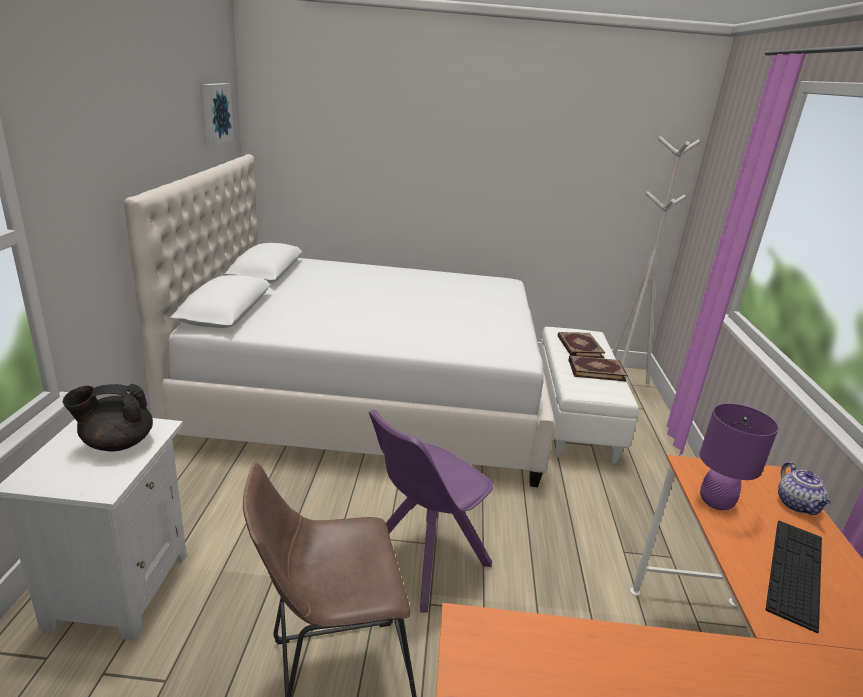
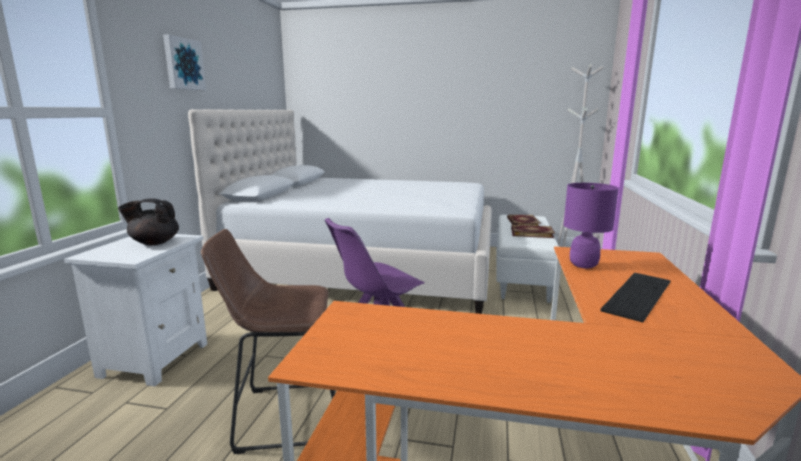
camera: 10 degrees right, 10 degrees down
(215, 113) = (264, 78): picture -> picture (183, 64)
(797, 505) = (656, 268): teapot -> none

